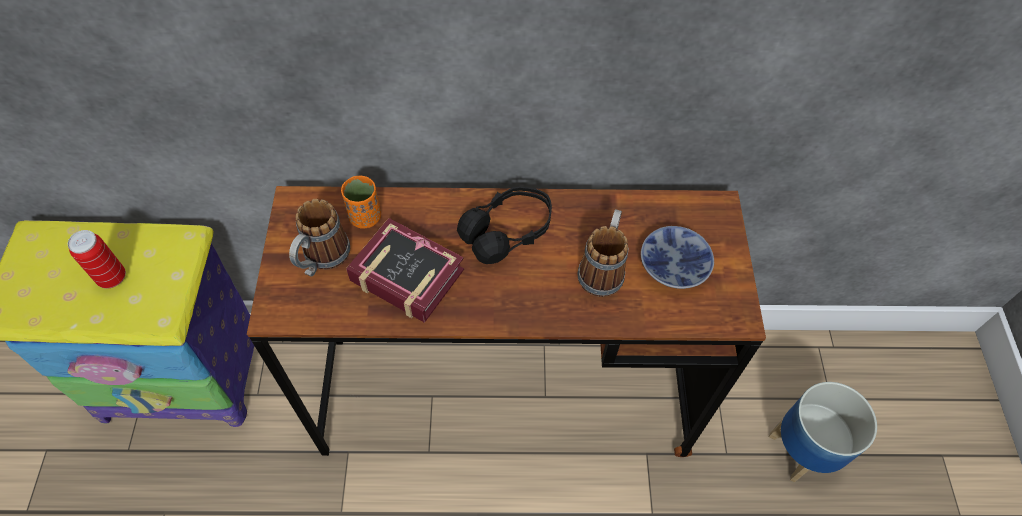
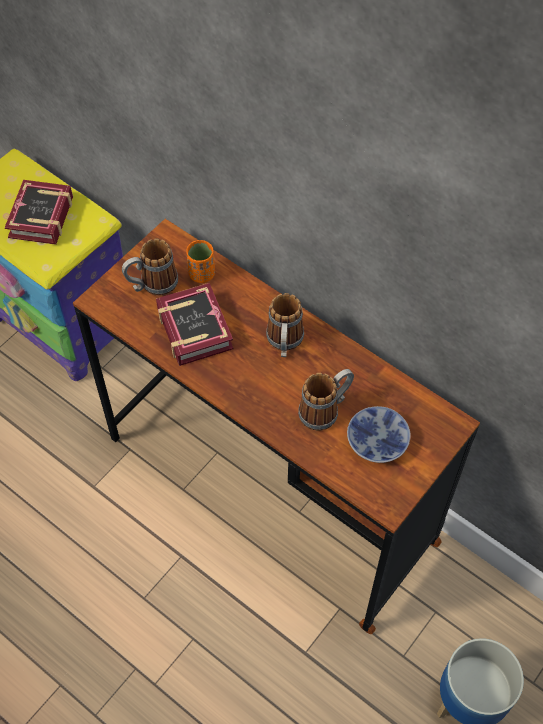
camera: 40 degrees right, 0 degrees up
(112, 277) = (38, 219): can -> book
(508, 232) = (284, 343): black headphones -> mug

